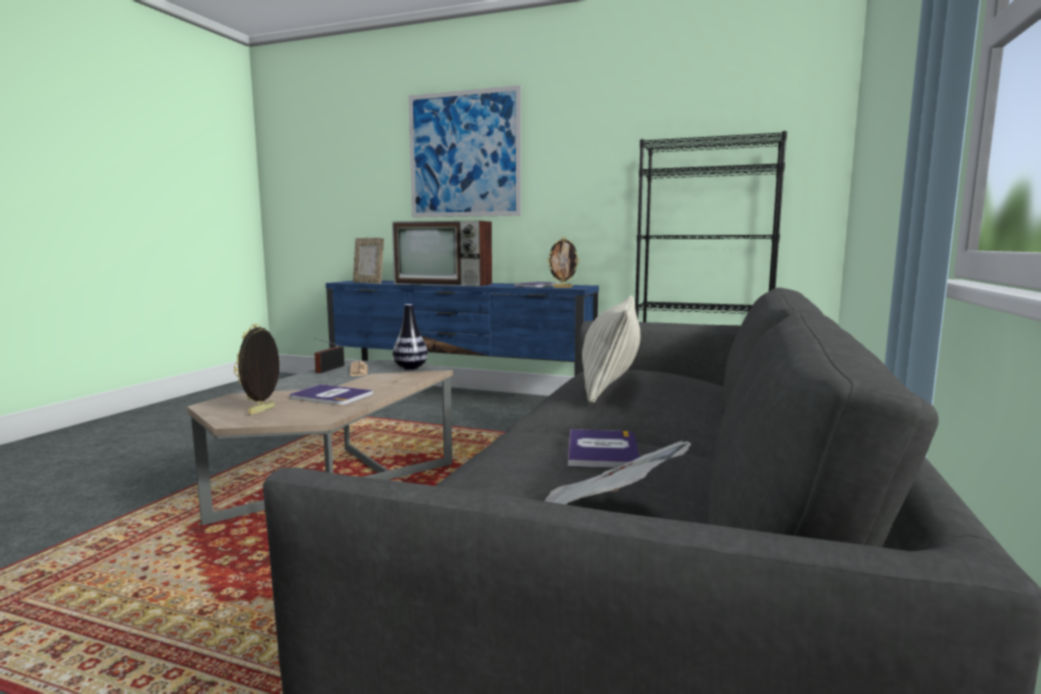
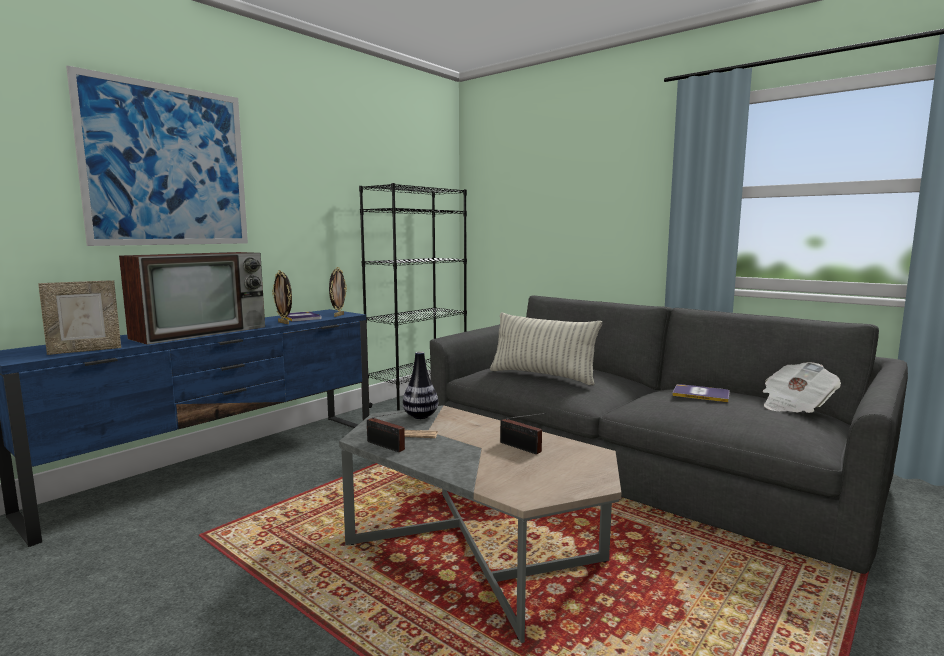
camera: 70 degrees left, 0 degrees up
(262, 411) = (565, 473): picture frame -> picture frame (284, 323)
(330, 396) = (522, 448): book -> radio

